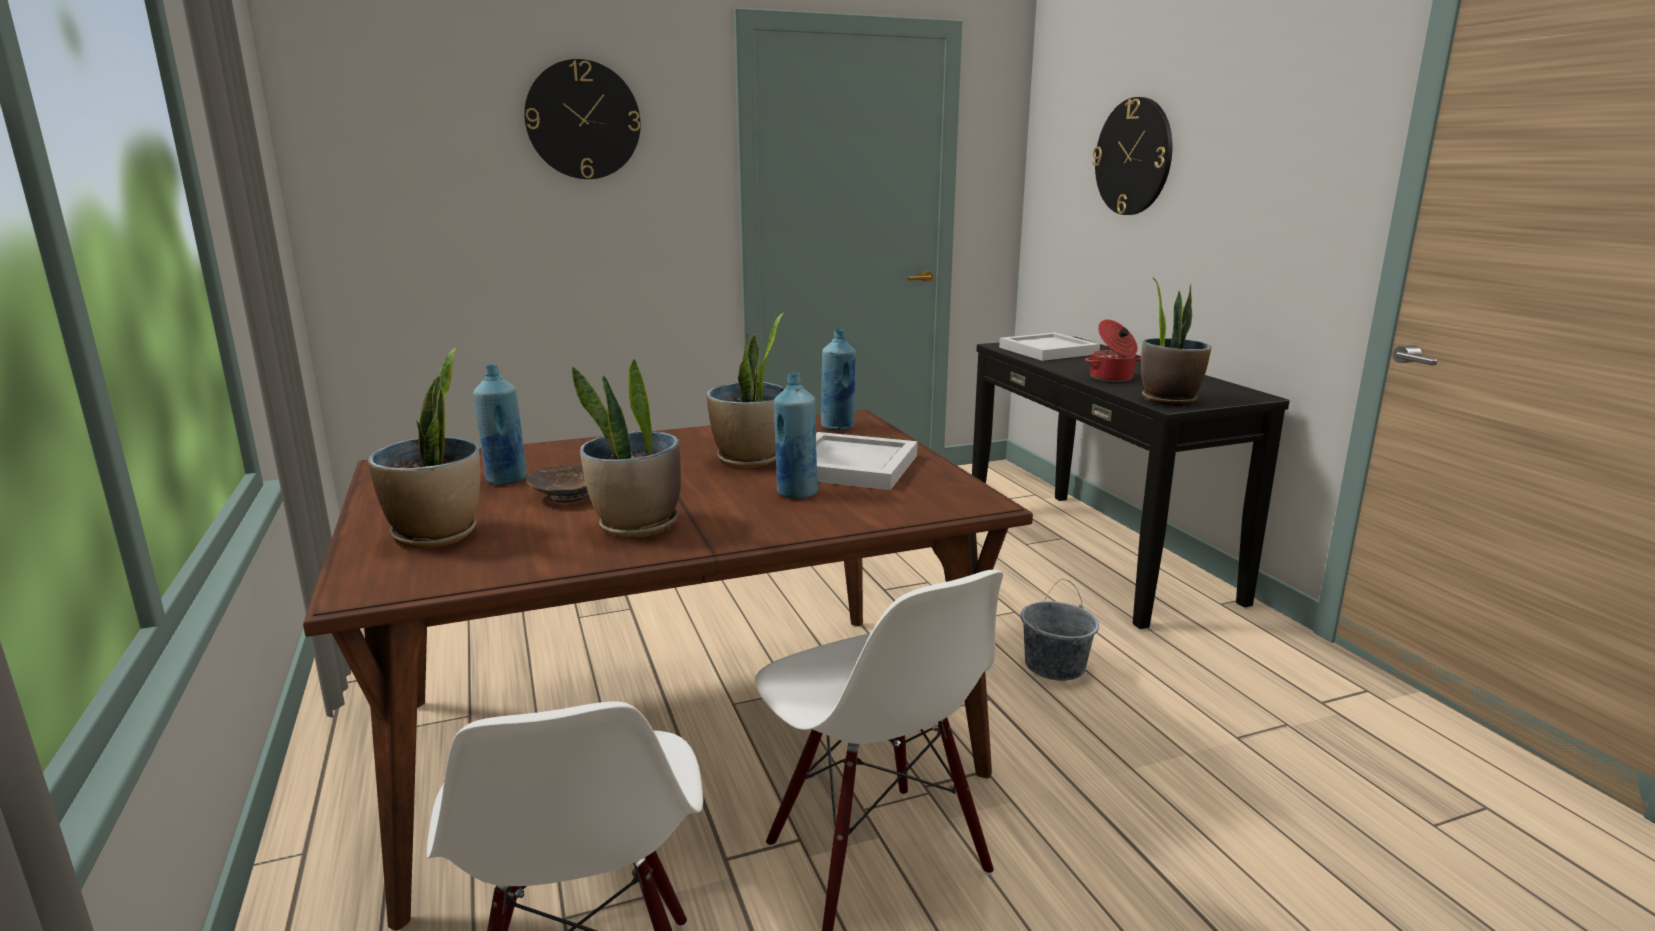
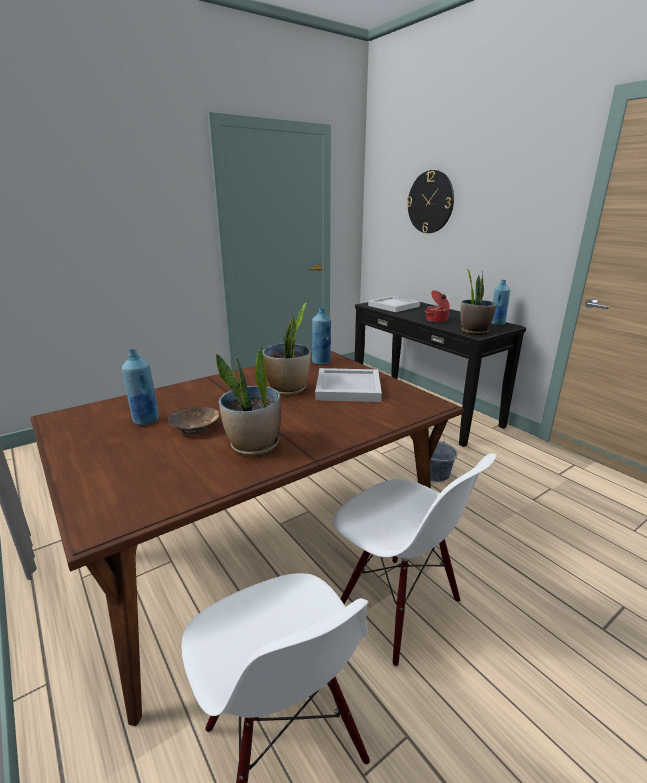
camera: 15 degrees left, 5 degrees up
(437, 535) = (125, 470): potted plant -> none
(583, 120) = (121, 180): wall clock -> none
(796, 493) = (331, 410): blue bottle -> blue bottle (497, 323)

